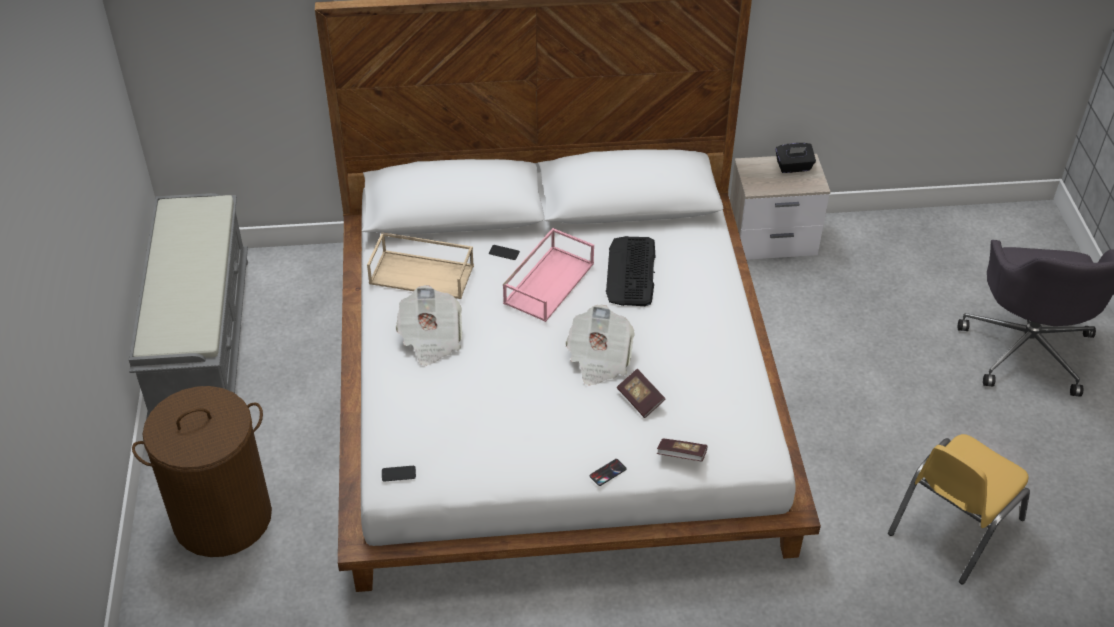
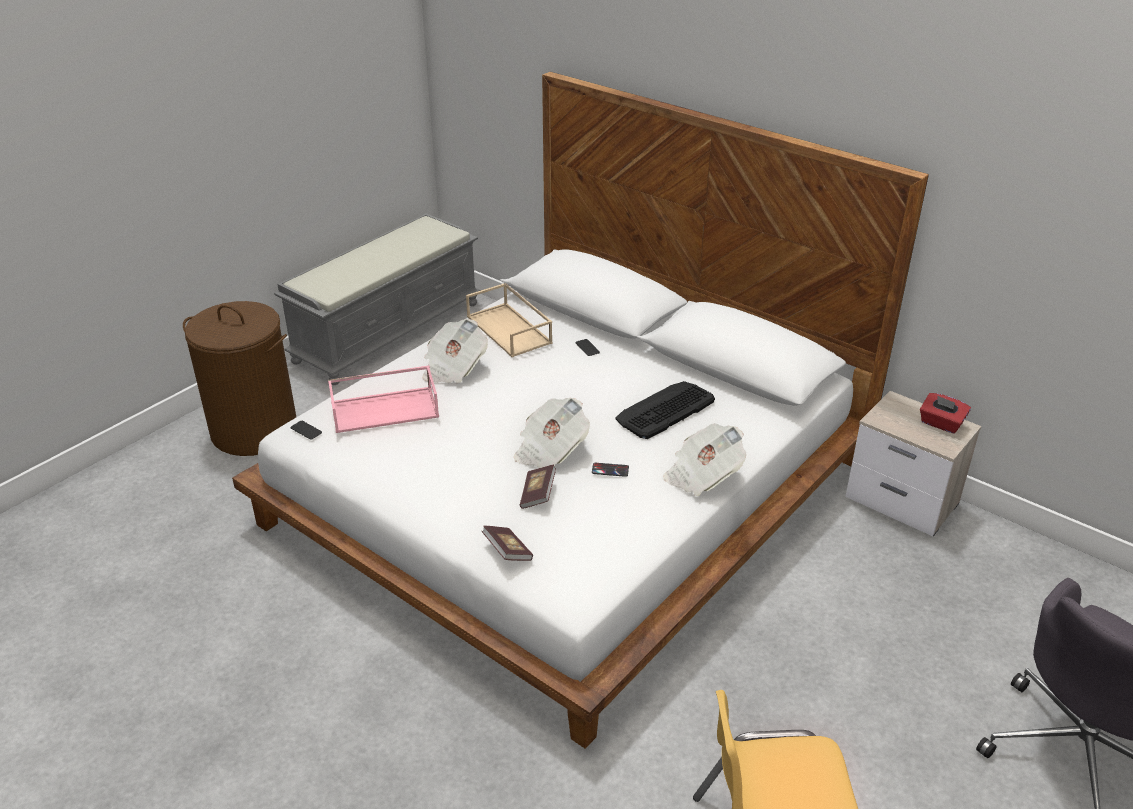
camera: 45 degrees right, 10 degrees down
(548, 282) = (589, 381): pink tray -> pink tray (386, 409)
(607, 472) = (437, 524): phone -> phone (610, 470)
(720, 308) = (702, 475): none -> newspaper
(793, 167) = (941, 424): black tissue box -> red tissue box

